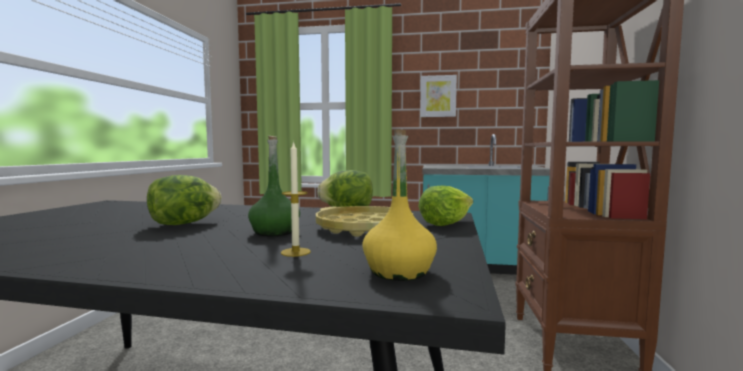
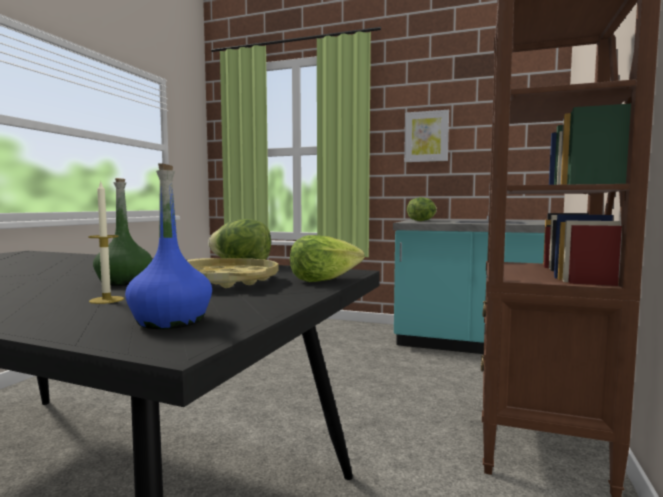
camera: 10 degrees right, 0 degrees up
(184, 224) = (54, 272): lettuce -> lettuce (421, 221)
(399, 271) = (171, 321): yellow bottle -> blue bottle

